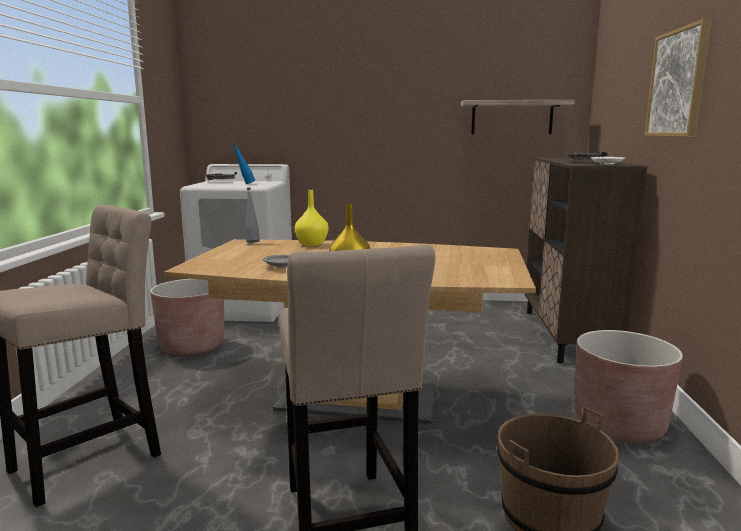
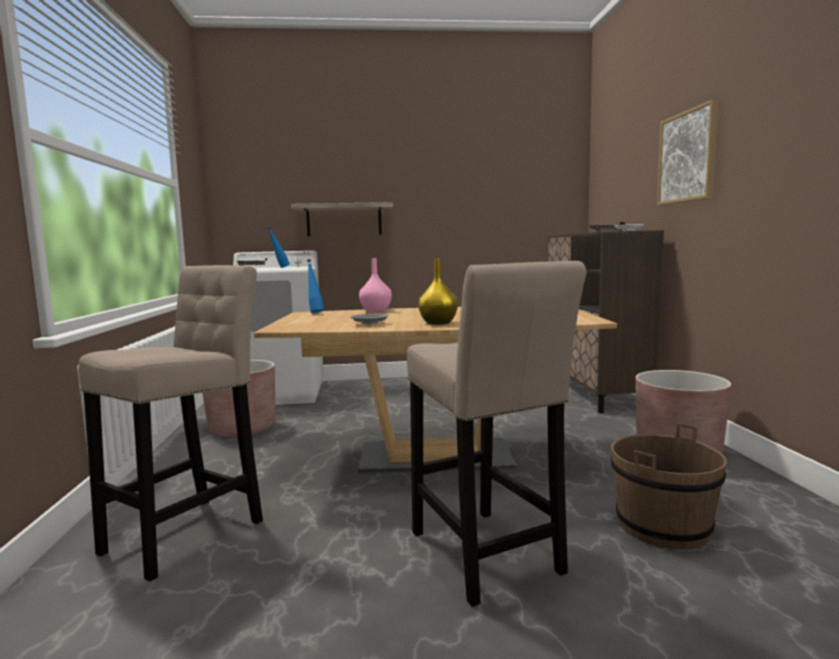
camera: 10 degrees left, 5 degrees down
(252, 242) = (315, 312): grey bottle -> blue bottle
(312, 244) = (376, 311): yellow vase -> pink vase
(512, 118) = (522, 203): shelf -> shelf (344, 220)

